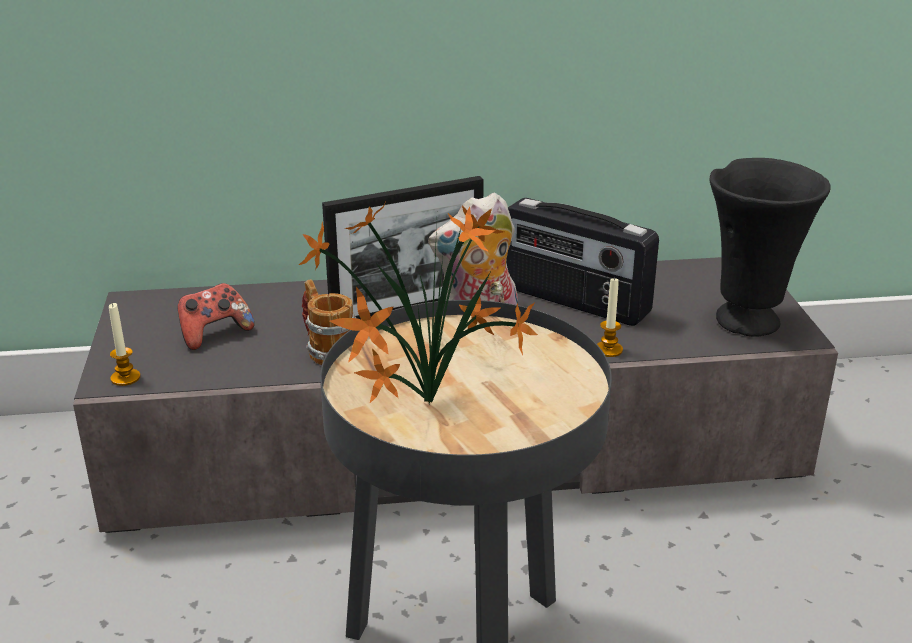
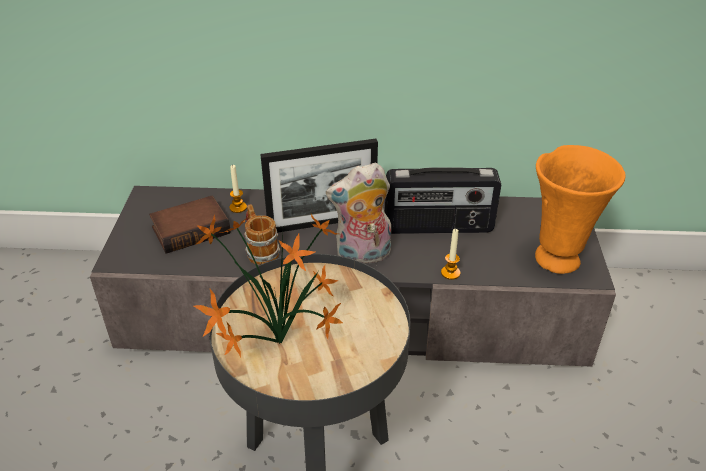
camera: 10 degrees right, 10 degrees up
(125, 378) = (126, 259): candle -> candle (238, 207)
(214, 334) = (191, 228): game controller -> book
(574, 301) = (438, 227): radio -> radio turned 45 degrees counterclockwise
(748, 320) = (558, 257): black vase -> orange vase

